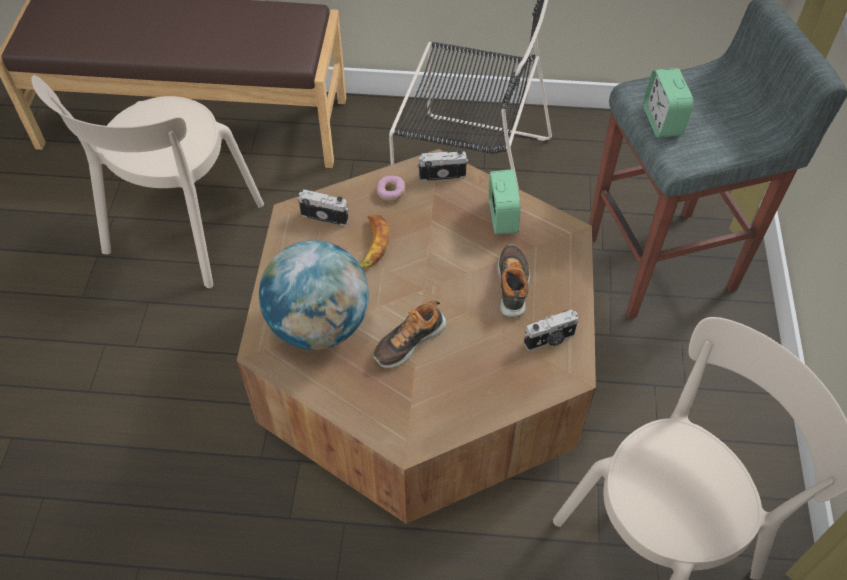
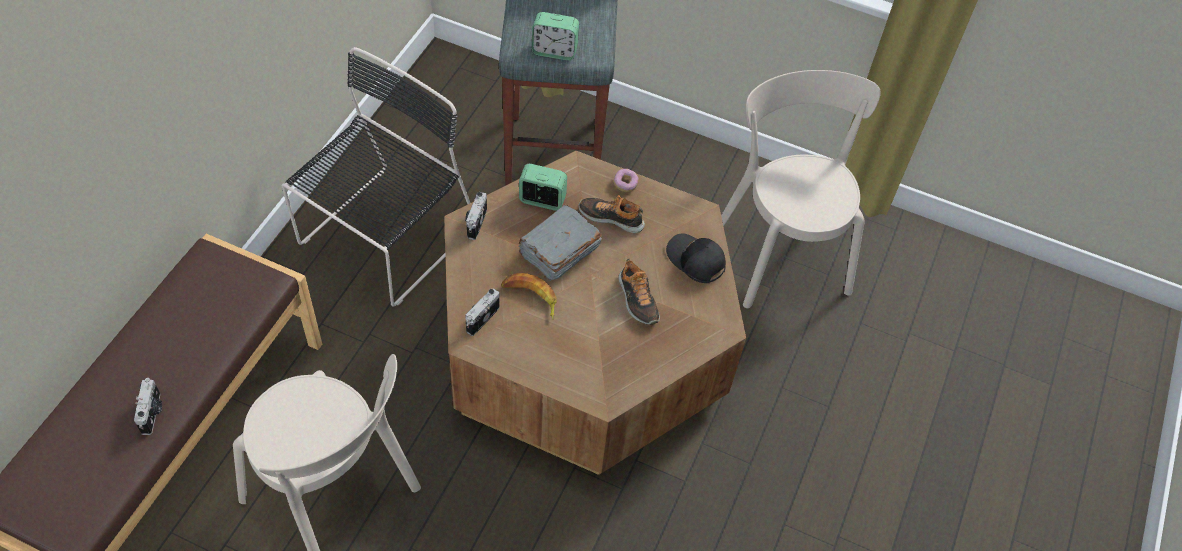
camera: 75 degrees left, 0 degrees up
(319, 325) = (597, 354): globe -> none
(391, 193) = (478, 264): donut -> donut (625, 184)
(440, 251) = (558, 251): none -> grey book
(492, 384) = (695, 261): none -> black cap
(550, 340) = (670, 214): camera -> camera (152, 413)

